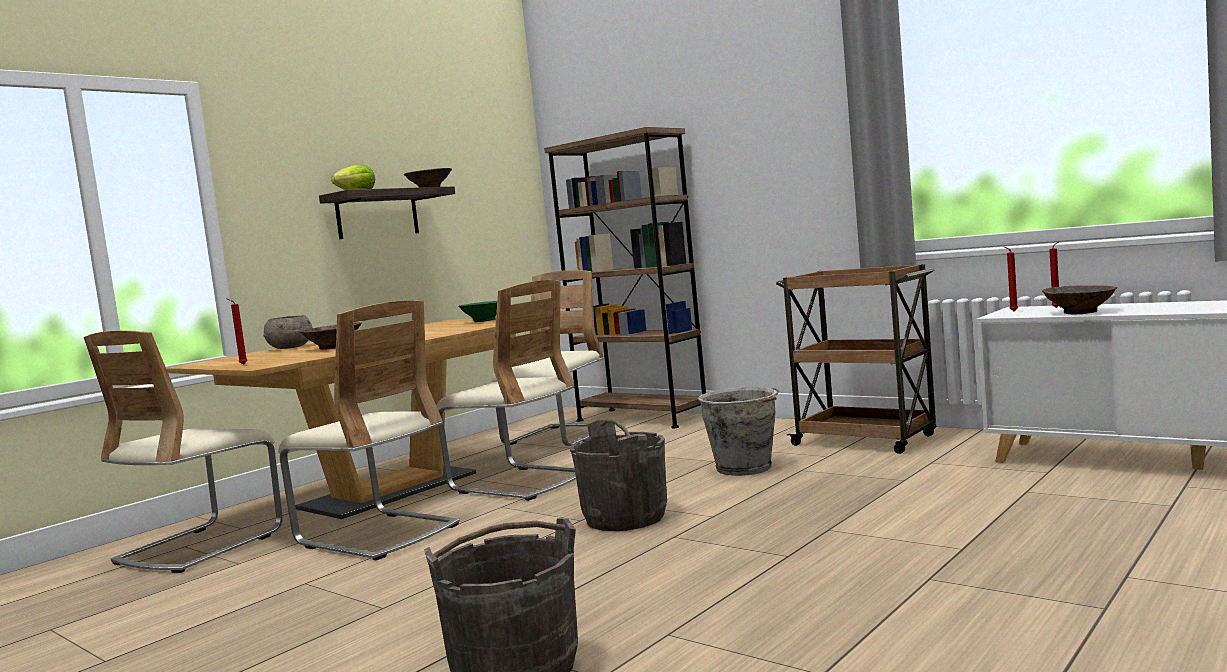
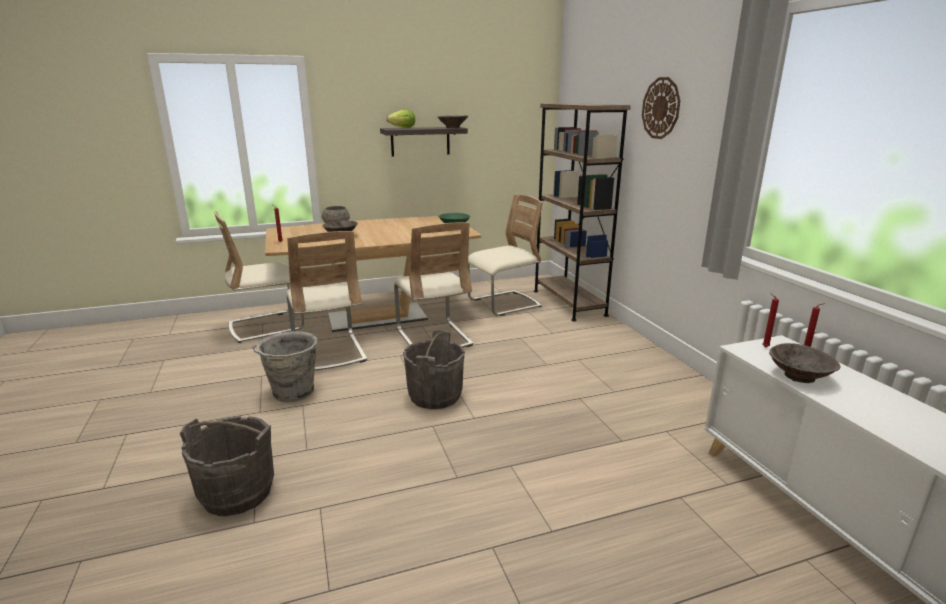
camera: 30 degrees right, 15 degrees up
(735, 121) = (661, 108): none -> wall clock
(745, 469) = (552, 381): grey bucket -> grey bucket (293, 393)
(866, 440) = (660, 386): brown cart -> none

